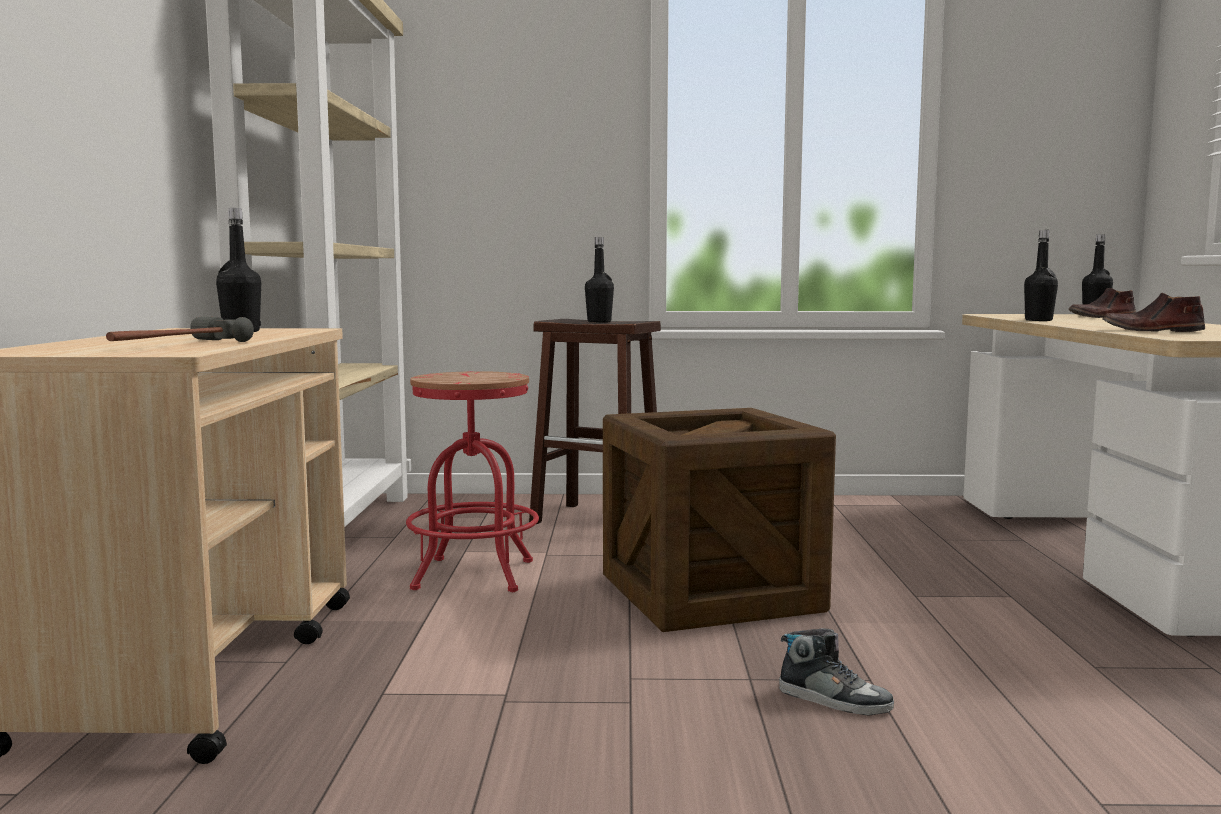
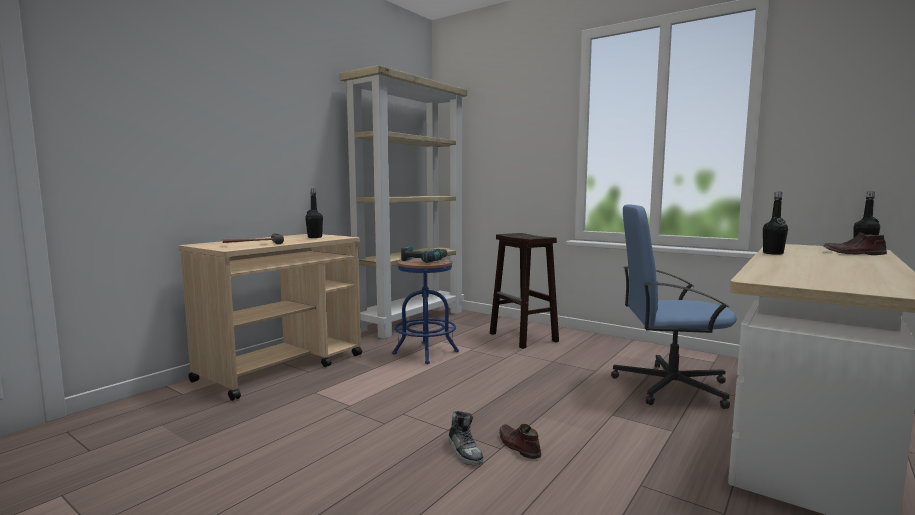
camera: 35 degrees right, 0 degrees up
(467, 376) = (424, 261): none -> power drill
(474, 575) = (425, 353): red stool -> blue stool
(599, 322) = (522, 236): black bottle -> none
(710, 593) = (506, 385): crate -> none
(910, 545) = (669, 386): none -> blue office chair
(1152, 331) = (780, 271): brown shoe -> brown shoe (518, 446)

